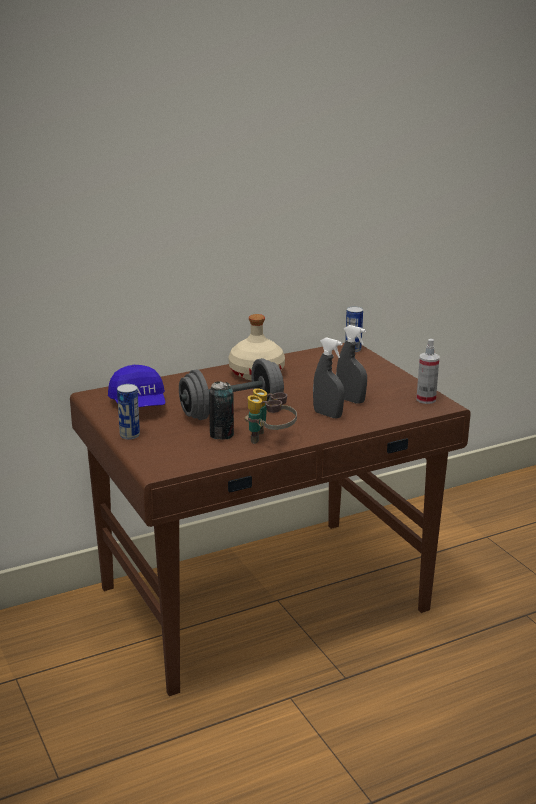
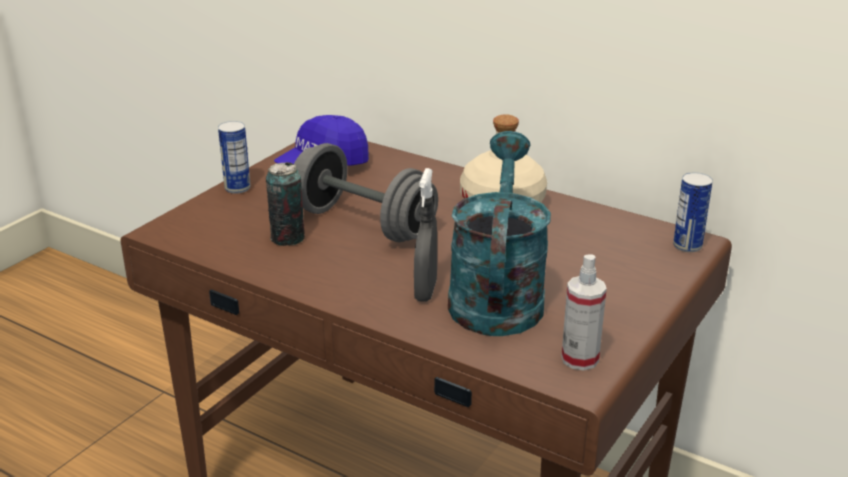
camera: 60 degrees right, 5 degrees up
(269, 440) = (302, 273): binoculars -> none
(350, 400) = (496, 294): grey spray bottle -> turquoise watering can

